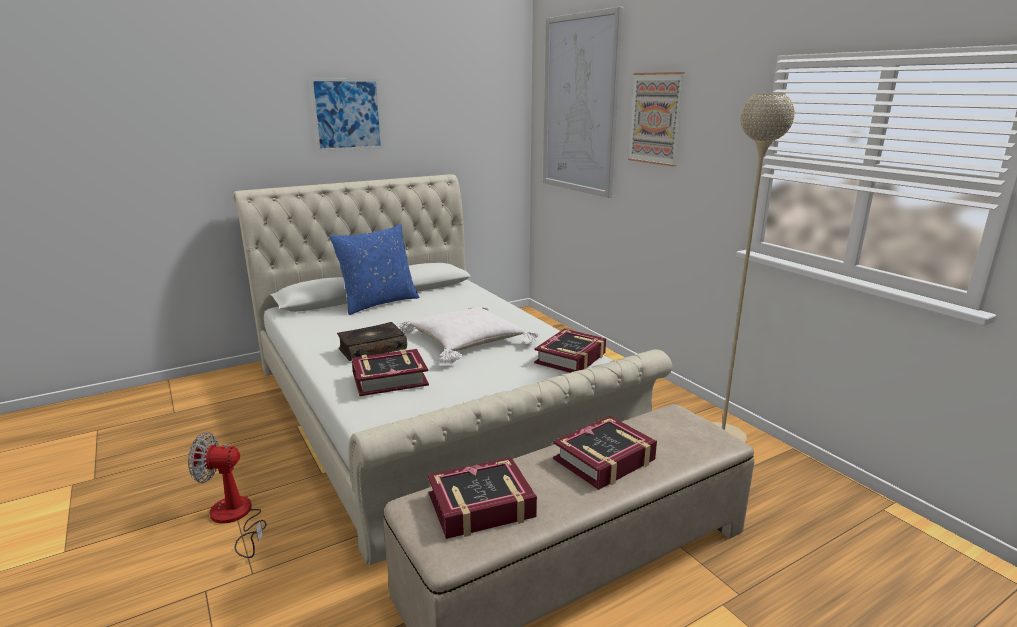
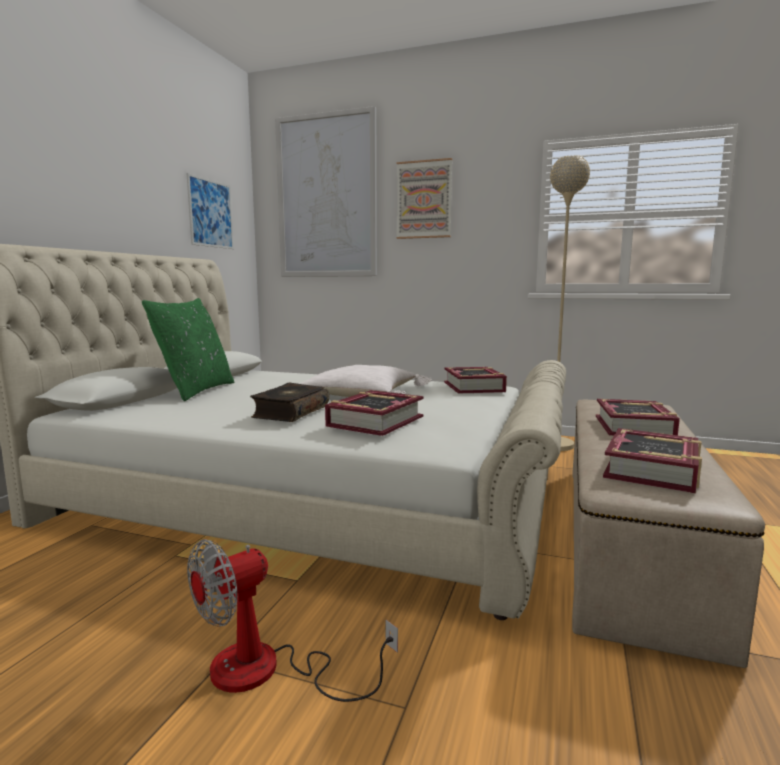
camera: 40 degrees left, 10 degrees down
(347, 114) = (97, 170): picture -> picture (210, 213)
(378, 303) = (195, 391): blue pillow -> green pillow

